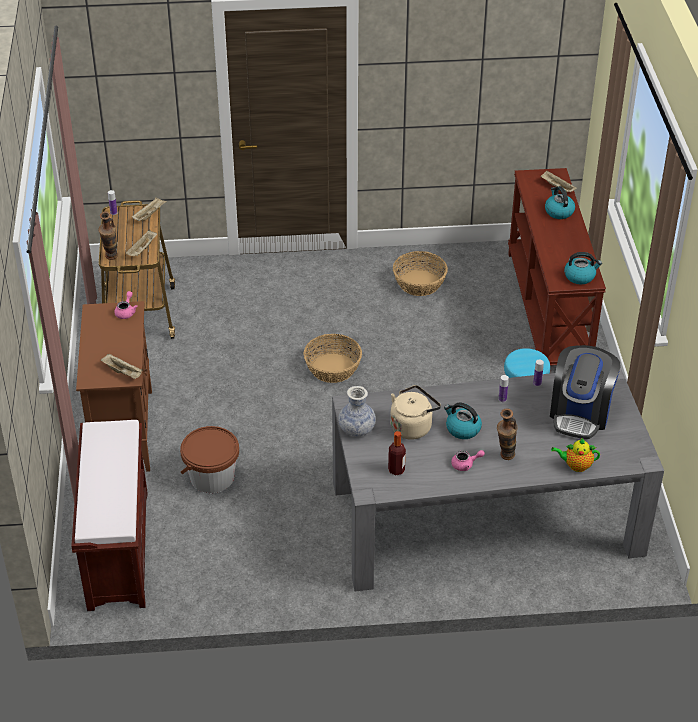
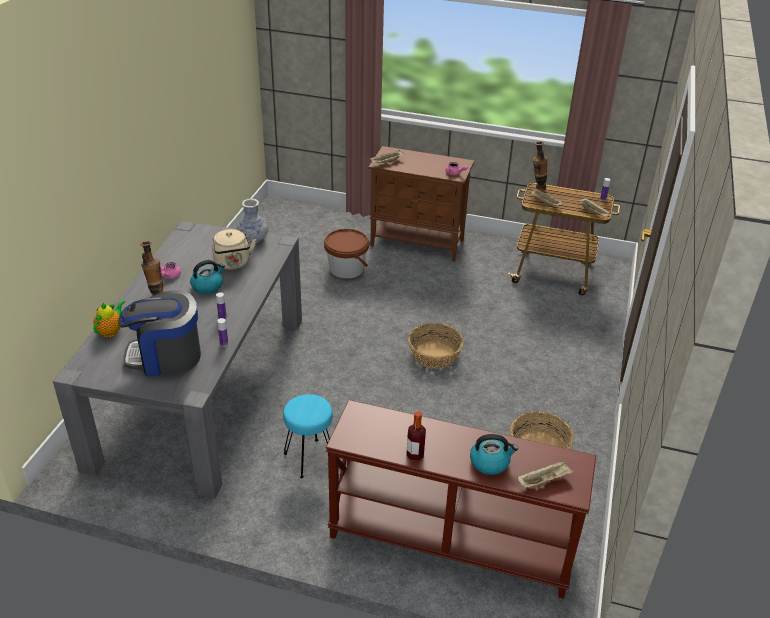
camera: 110 degrees right, 5 degrees down
(117, 548) = (309, 223): brown bench -> none
(396, 470) = (195, 245): bottle -> bottle (415, 455)
(580, 276) = (358, 433): kettle -> none
(580, 413) = (165, 356): coffee machine -> coffee machine turned 45 degrees counterclockwise

